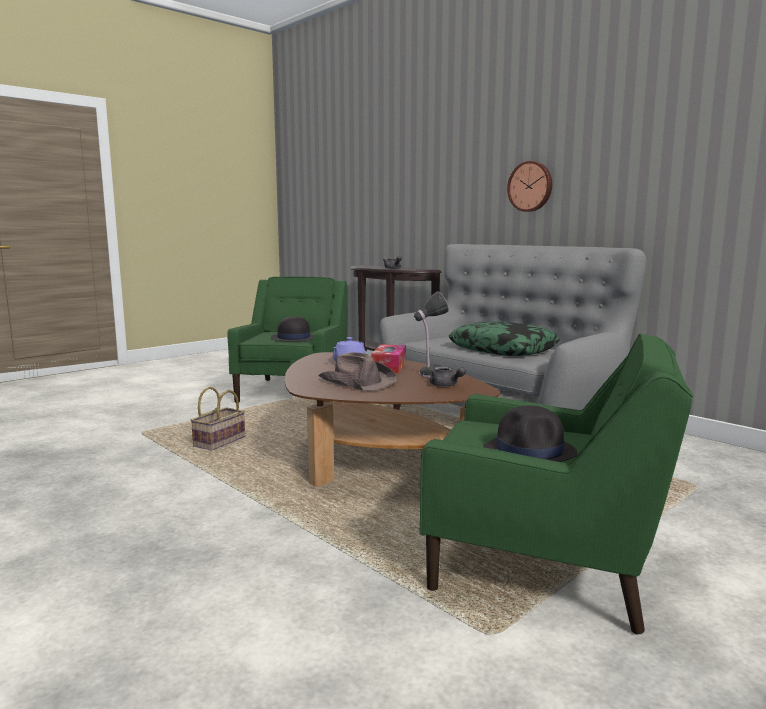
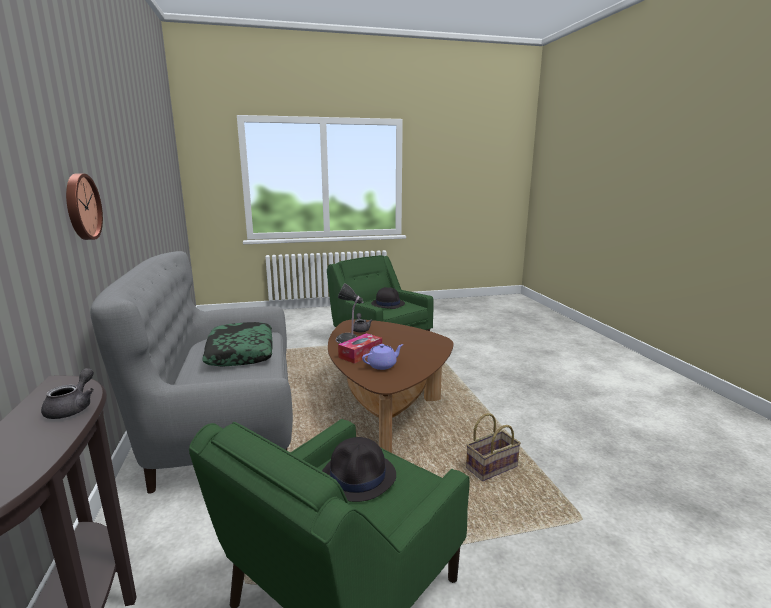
camera: 150 degrees left, 5 degrees up
(357, 382) = (405, 342): brown hat -> none

